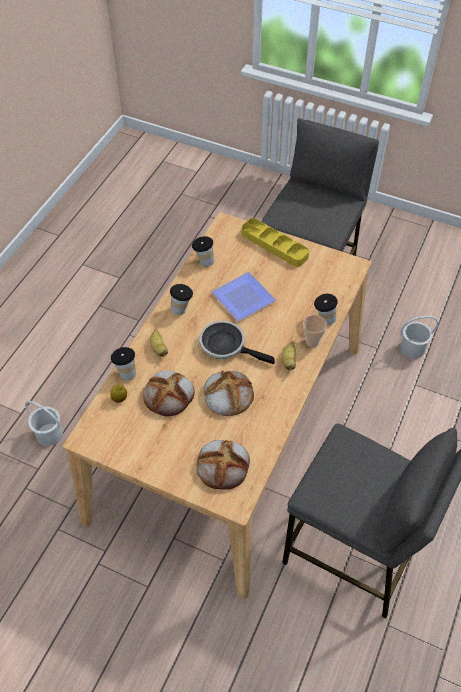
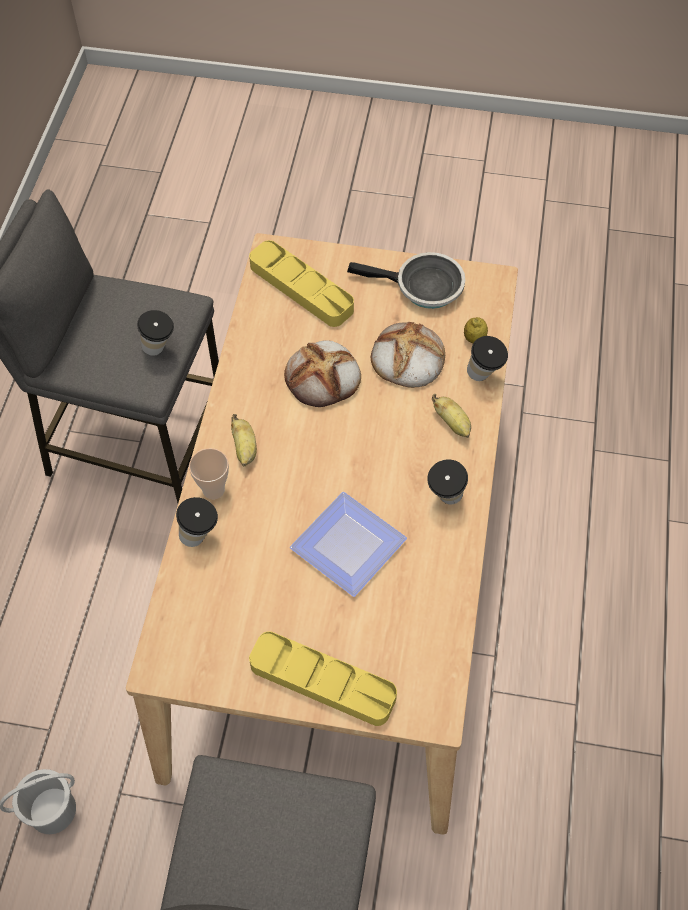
camera: 165 degrees right, 5 degrees up
(49, 434) = (607, 500): white bucket -> none
(203, 261) = (445, 608): cup -> cup (160, 349)
(223, 465) = (301, 288): bread -> yellow tray
(226, 345) = (349, 452): frying pan -> frying pan (423, 287)

